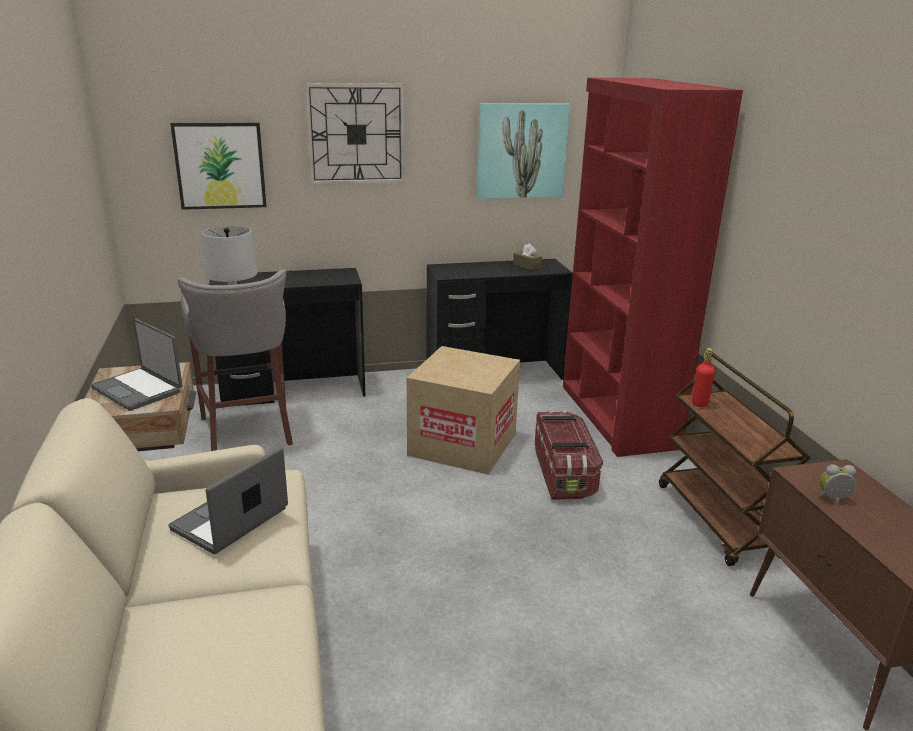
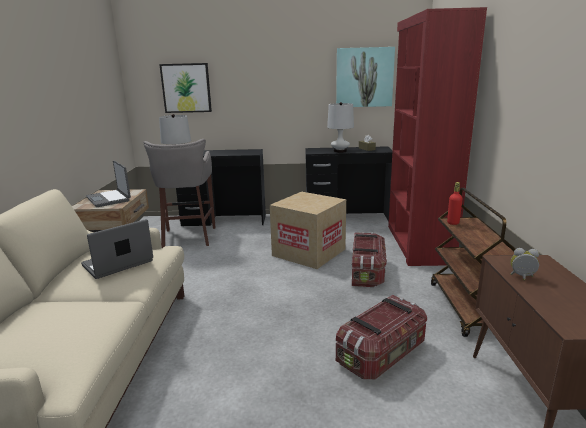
camera: 15 degrees right, 5 degrees down
(356, 134) = (262, 68): wall clock -> none
(488, 272) = (340, 151): none -> white table lamp
(636, 607) = (382, 354): none -> storage box

